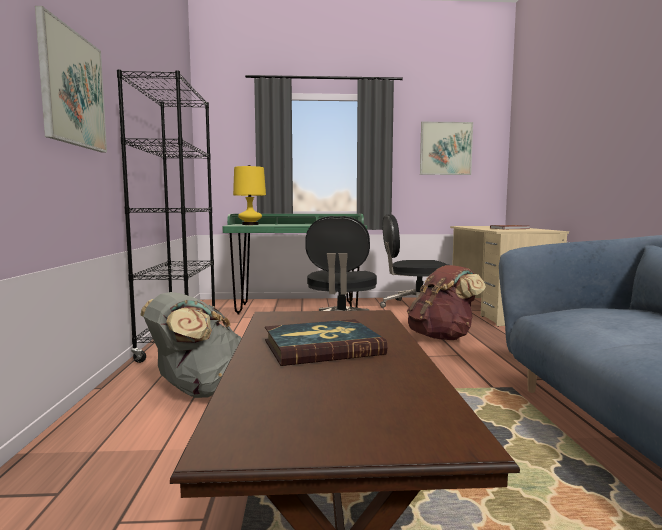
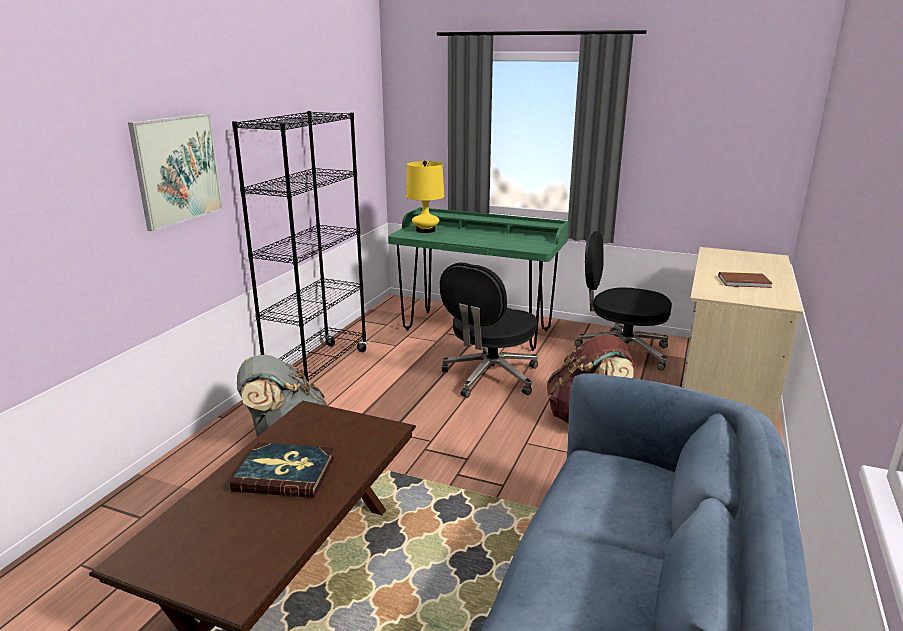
camera: 25 degrees right, 15 degrees up
(445, 148) = (709, 133): picture -> none

